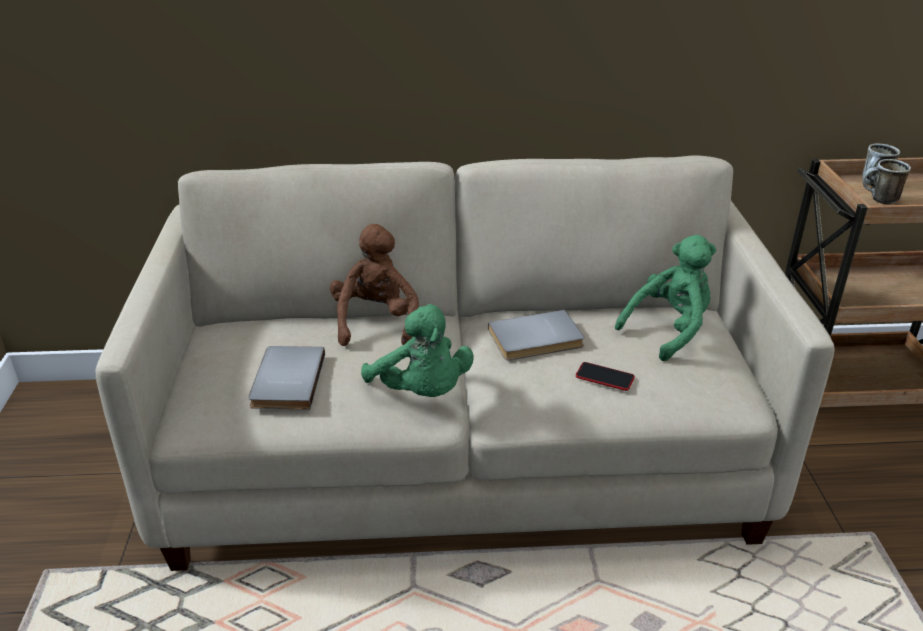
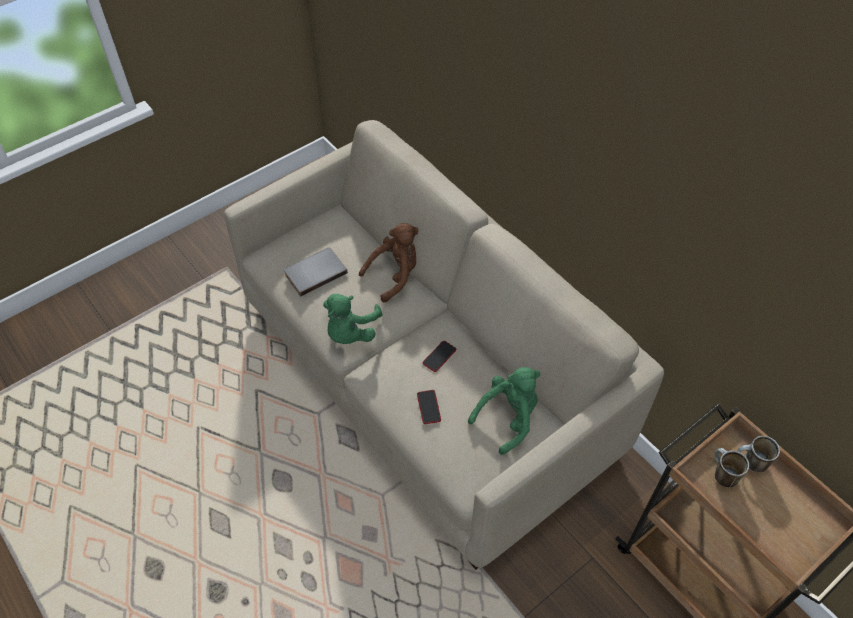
camera: 55 degrees right, 20 degrees up
(536, 340) = (439, 356): grey book -> phone
(669, 330) = (508, 418): green plush toy -> green plush toy turned 60 degrees counterclockwise

